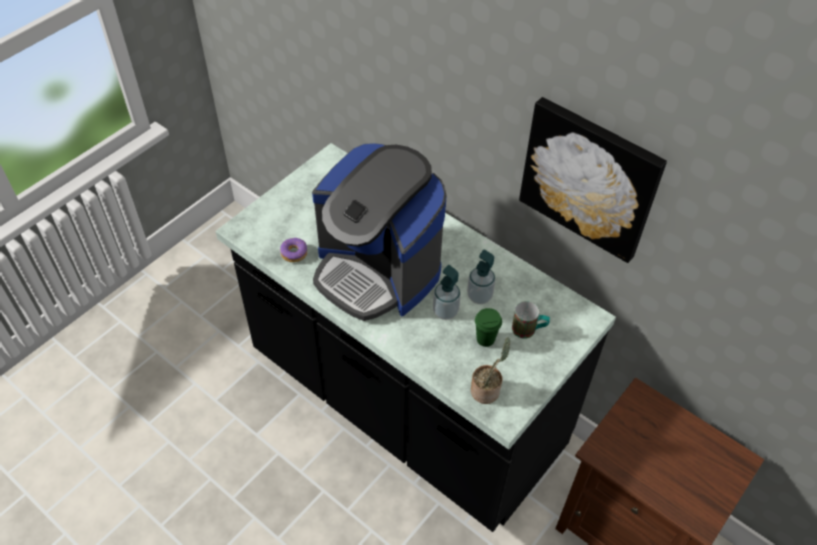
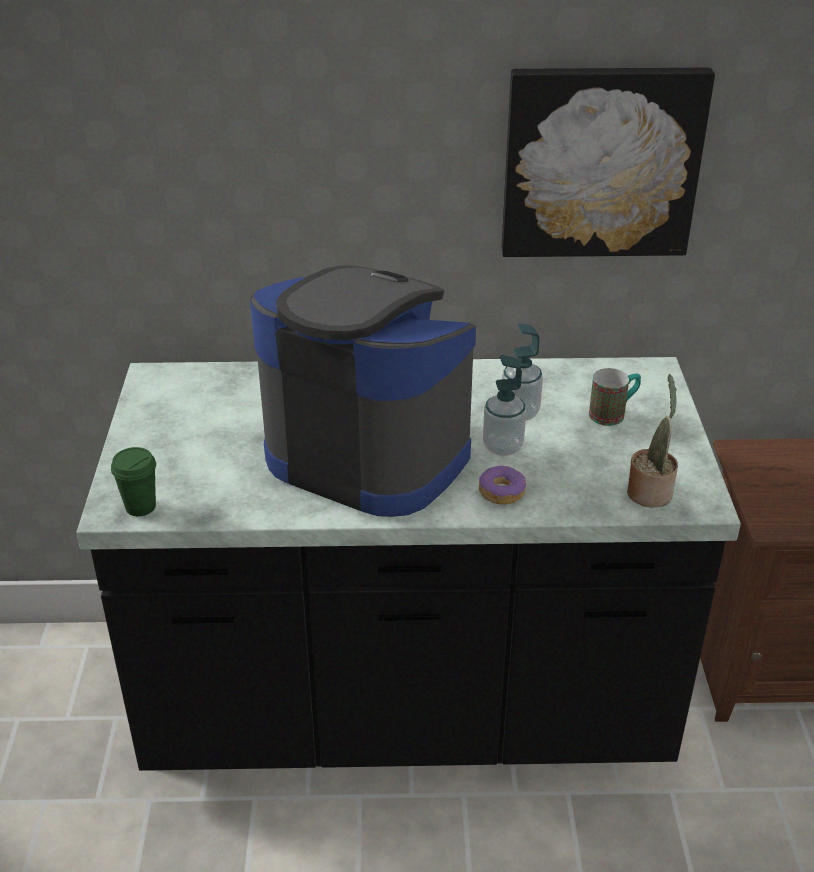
camera: 40 degrees left, 15 degrees down
(294, 253) = (232, 494): donut -> donut (501, 492)
(377, 271) = (368, 454): coffee machine -> coffee machine turned 150 degrees counterclockwise
(485, 339) = (581, 447): green cup -> green cup (140, 507)

